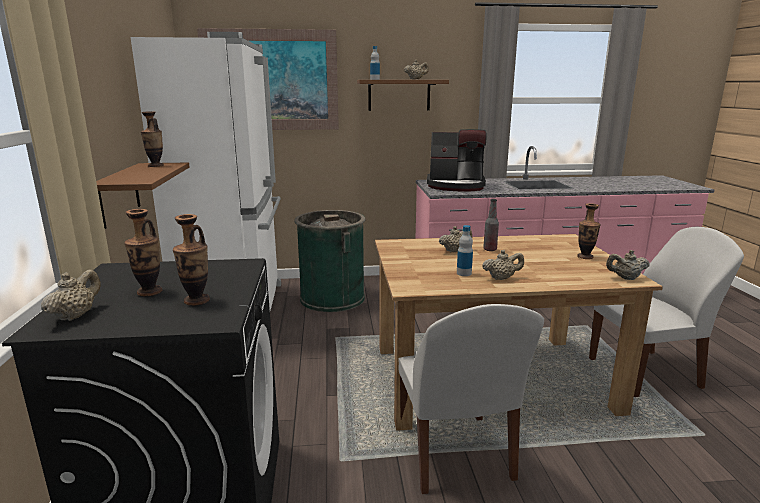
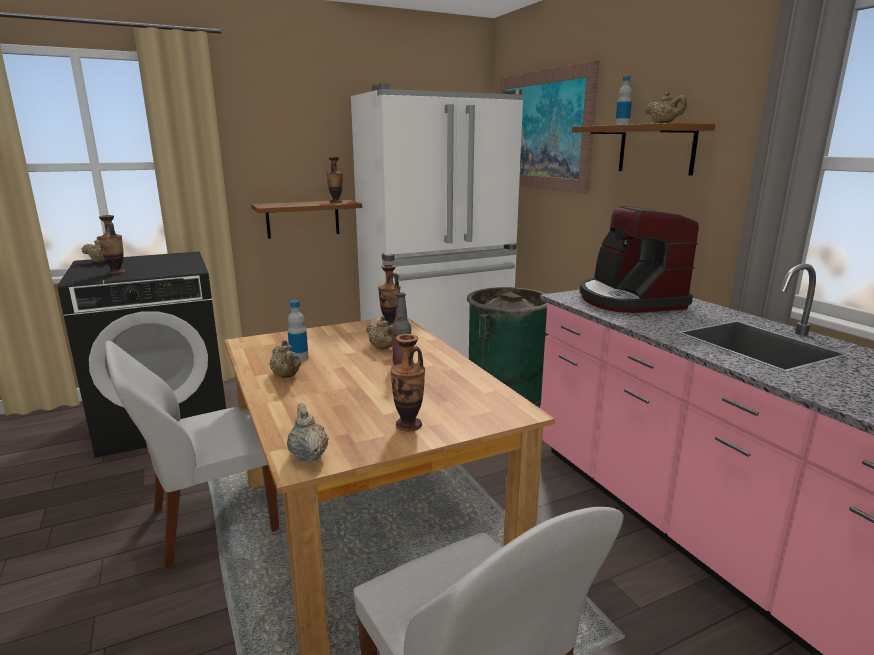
camera: 70 degrees right, 0 degrees up
(149, 292) = (137, 264): vase -> vase (390, 324)

